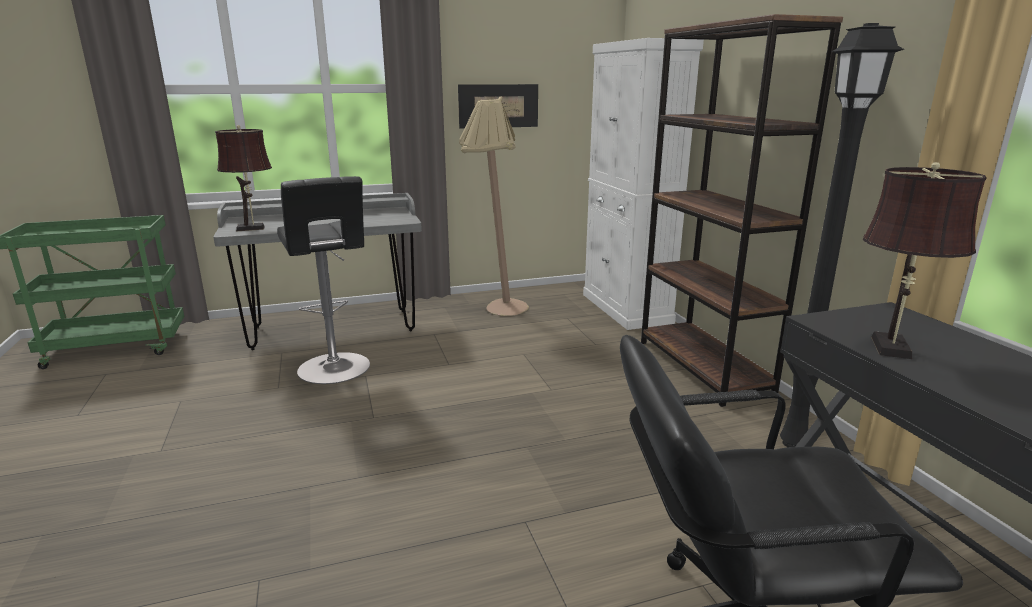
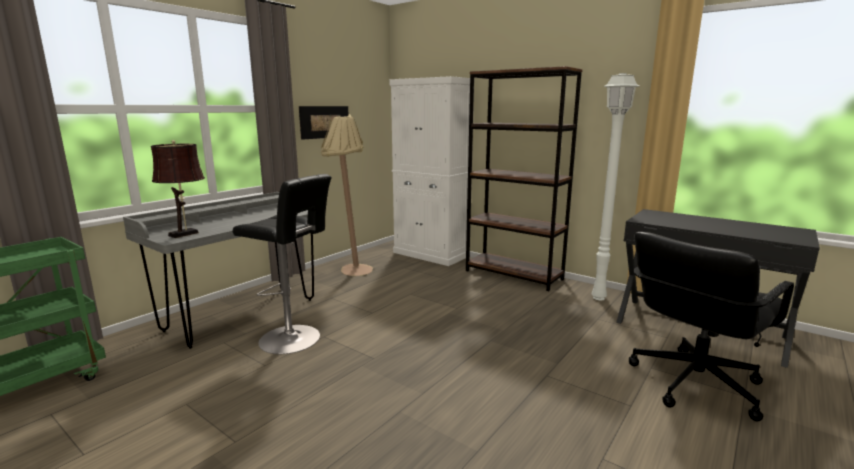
camera: 35 degrees left, 5 degrees down
(795, 444) = (600, 298): black floor lamp -> white floor lamp
(891, 349) = (685, 225): brown table lamp -> none

